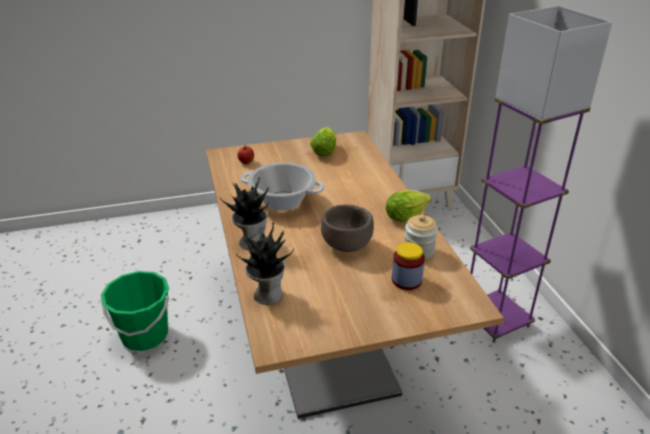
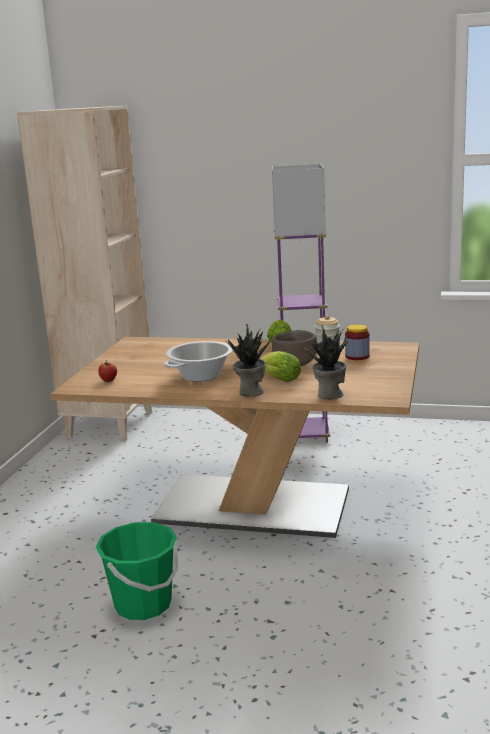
camera: 60 degrees left, 15 degrees down
(325, 151) = (138, 352): lettuce -> lettuce (278, 379)

